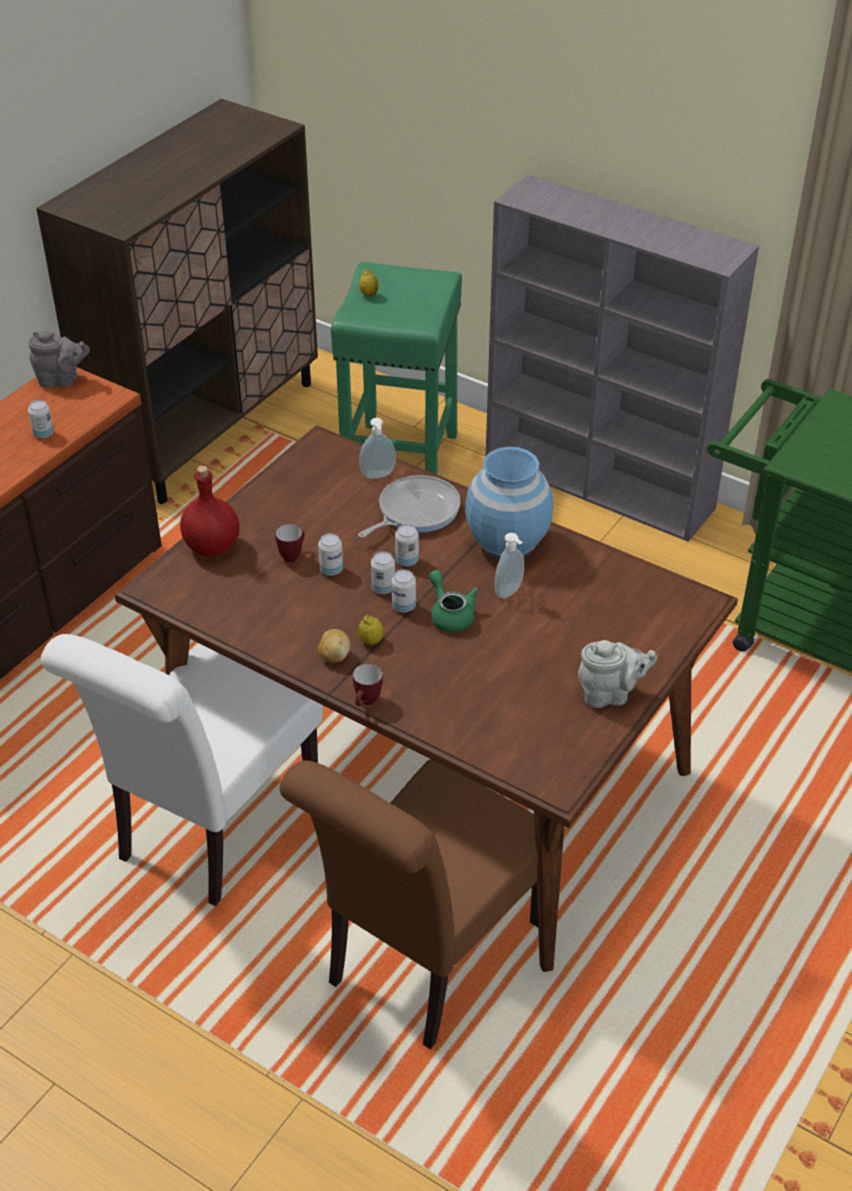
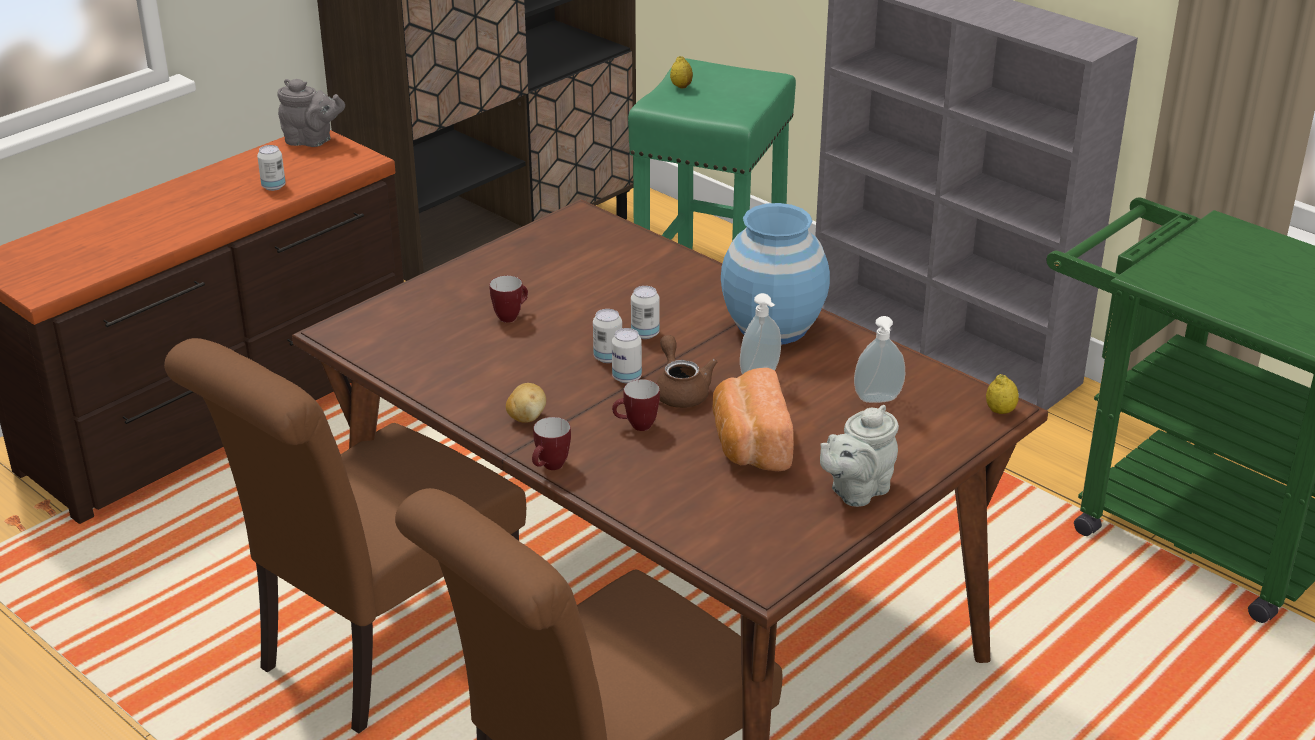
camera: 10 degrees right, 10 degrees down
(209, 831) = (376, 652): white chair -> brown chair
(211, 547) = (418, 299): red bottle -> none
(331, 570) = (551, 334): can -> none
(371, 641) = (576, 407): lemon -> lemon (1000, 411)
(378, 476) = (637, 251): soap dispenser -> soap dispenser (878, 400)
(415, 511) = (670, 288): frying pan -> none
(424, 654) = (636, 426): none -> mug
(450, 614) = (680, 391): green teapot -> brown teapot
(517, 660) = (749, 444): none -> bread
(610, 694) = (856, 491): grey teapot -> grey teapot turned 135 degrees clockwise

